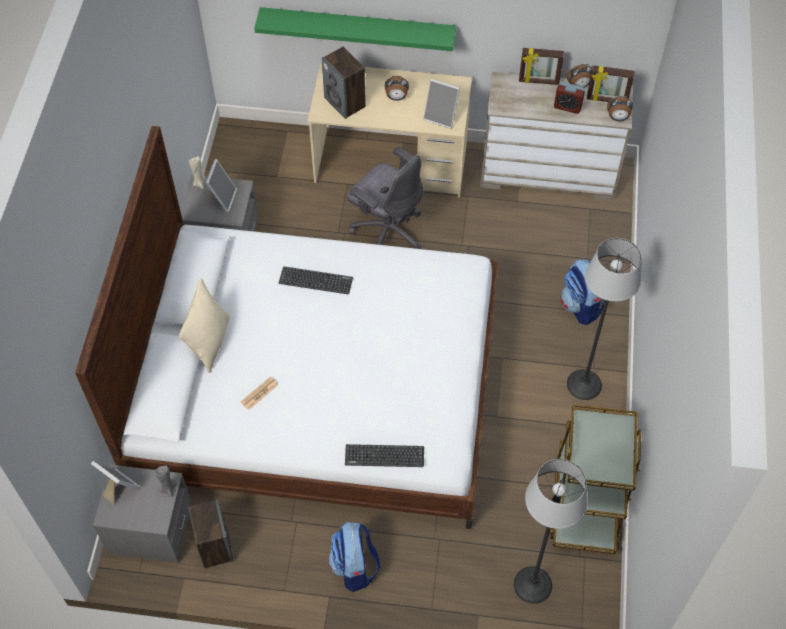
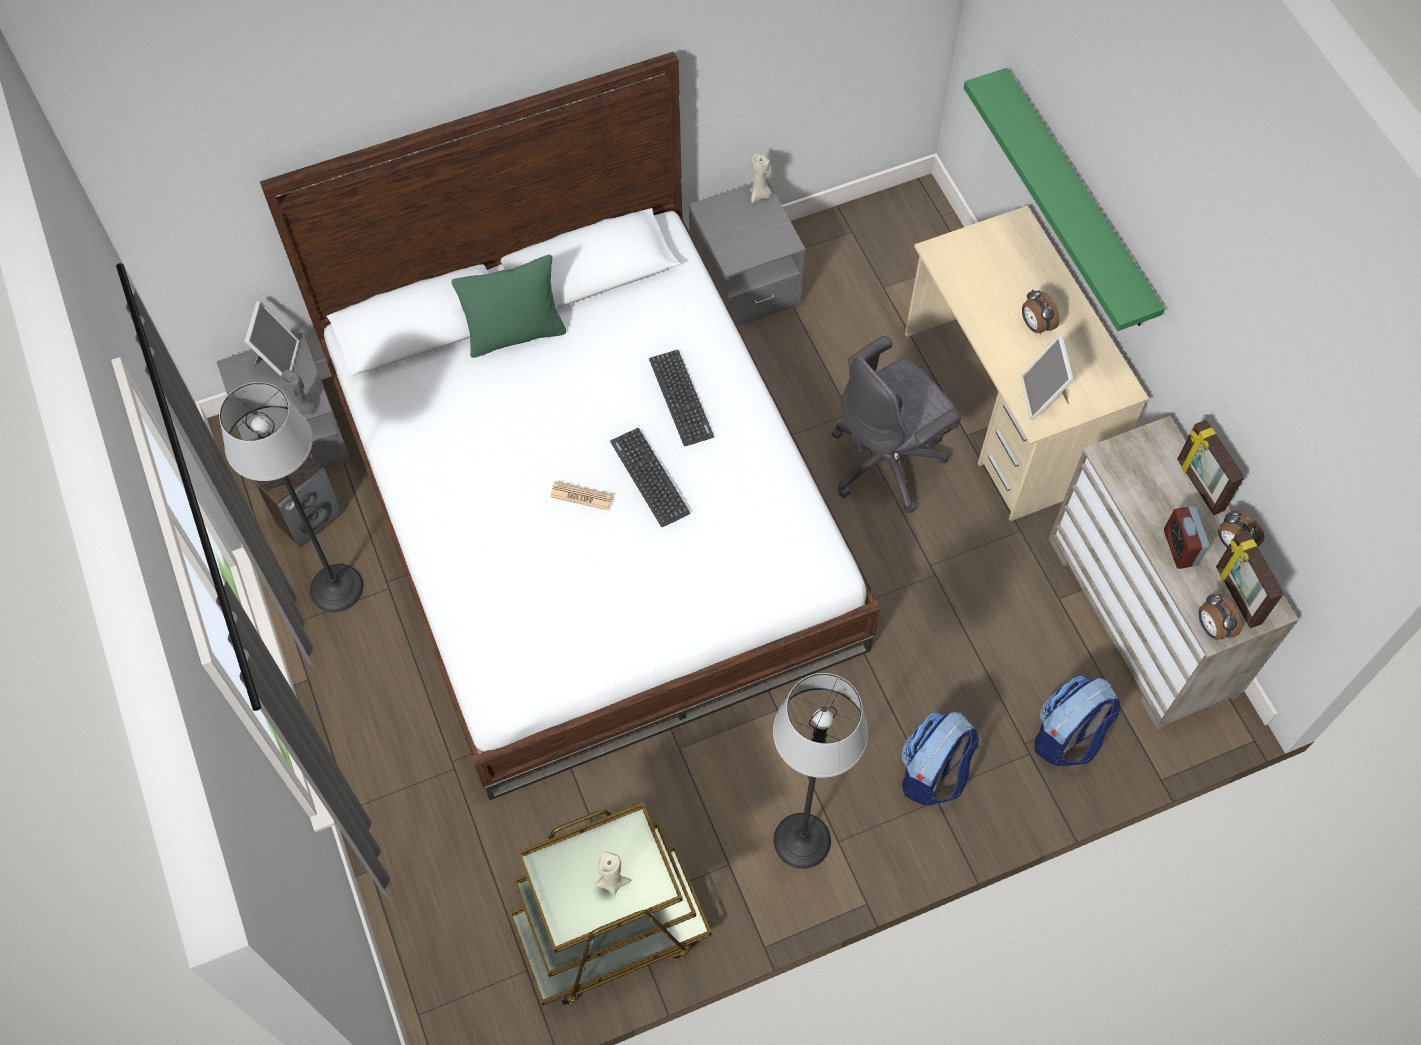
camera: 60 degrees right, 5 degrees up
(210, 342) = (515, 334): beige pillow -> green pillow
(222, 198) = (752, 231): picture frame -> none
(259, 393) = (473, 427): newspaper -> newspaper (581, 496)
(345, 102) = (979, 270): speaker -> none
(354, 567) = (362, 687): backpack -> backpack (1067, 737)
(384, 456) = (462, 615): keyboard -> keyboard (649, 477)
(387, 231) = (888, 462): grey office chair -> grey office chair turned 45 degrees clockwise
(532, 585) = (448, 919): floor lamp -> floor lamp (336, 588)
(608, 442) = (612, 881): none -> beige candle

